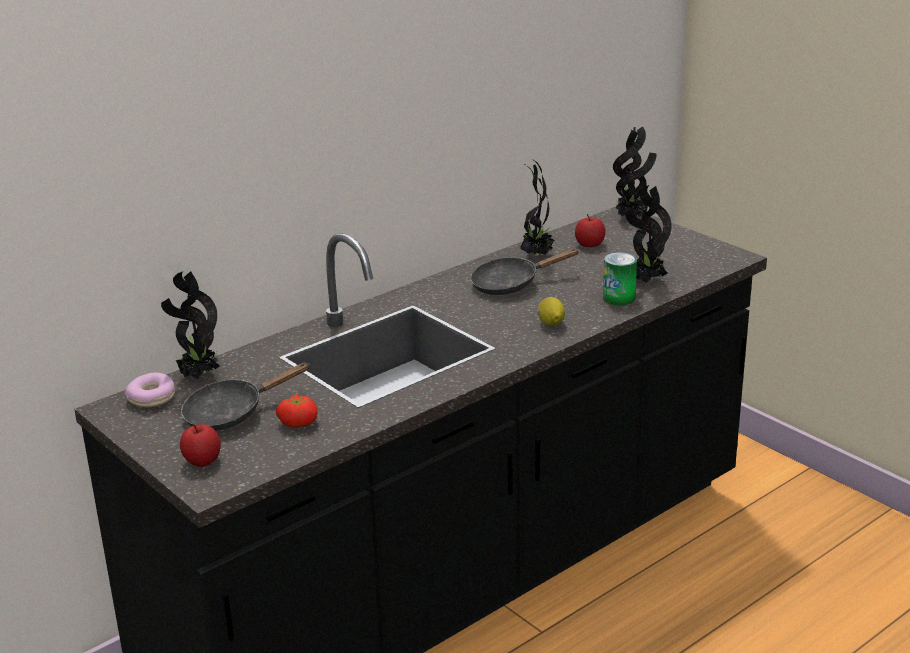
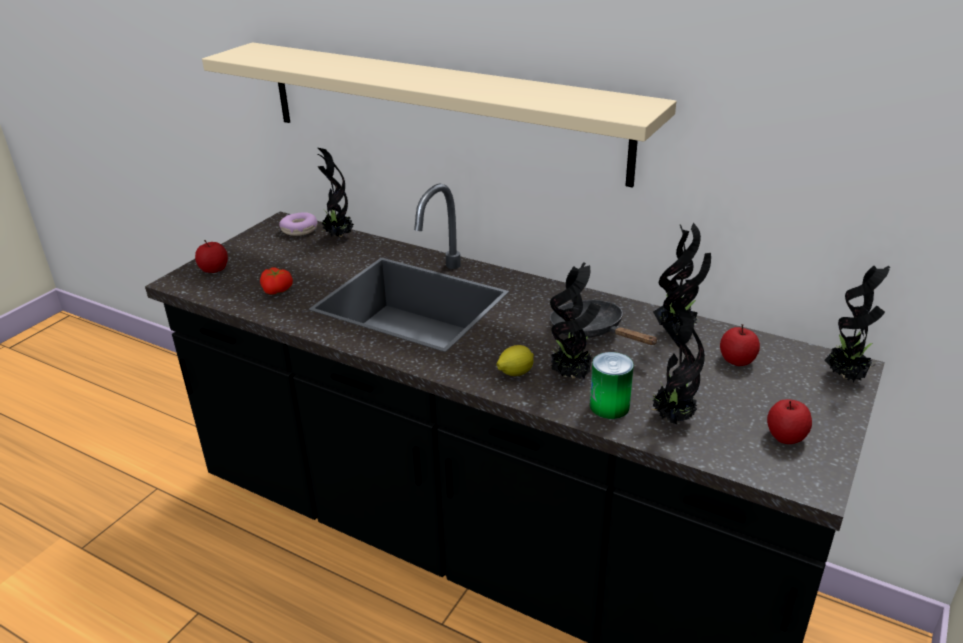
camera: 70 degrees right, 5 degrees up
(231, 413) = (285, 262): black frying pan -> none
(277, 170) = (439, 110): none -> beige shelf
(570, 303) = (572, 376): none -> potted plant
(685, 252) = (785, 437): none -> apple

